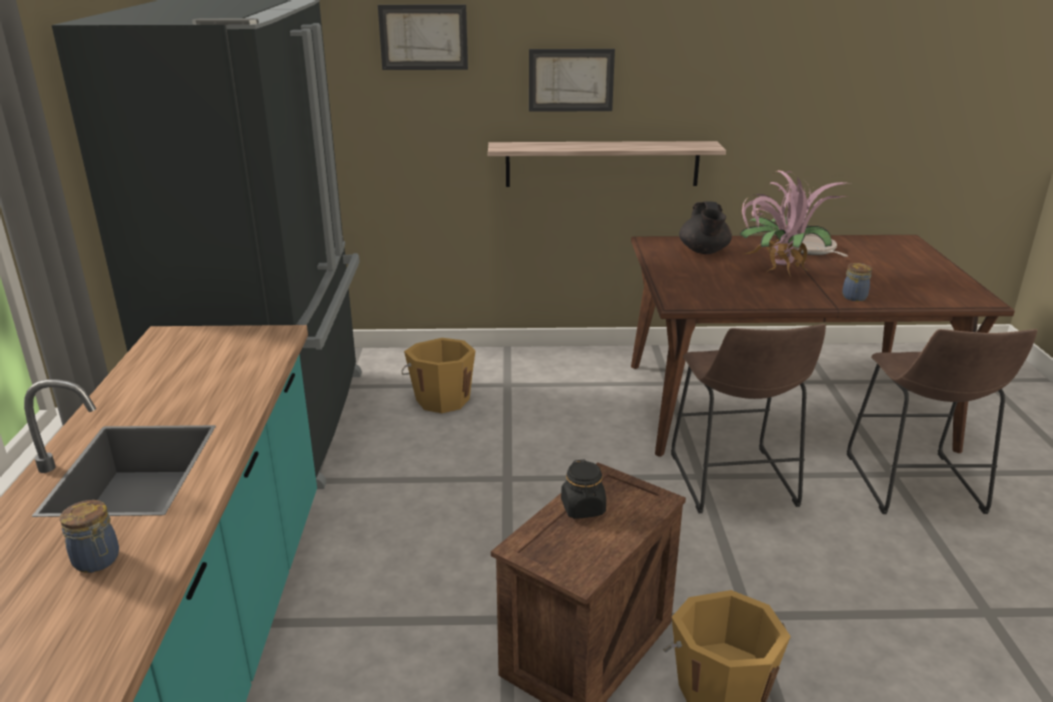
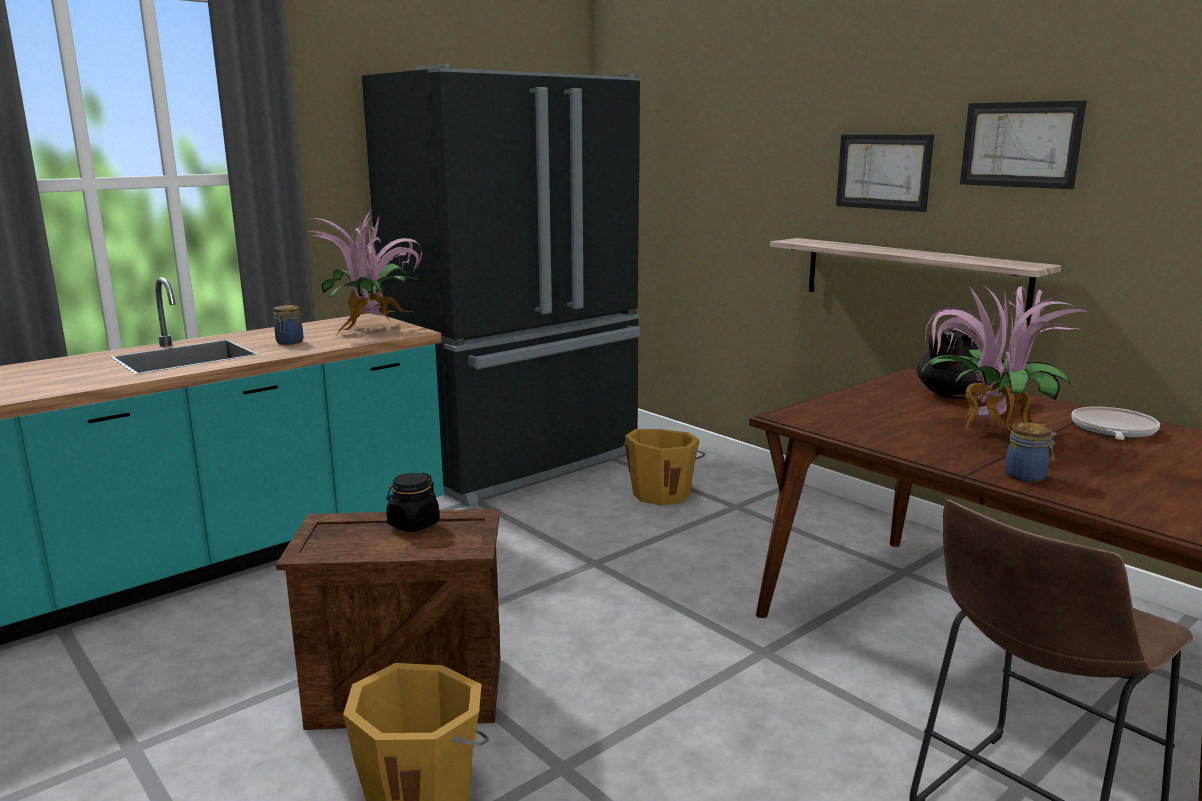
camera: 50 degrees right, 10 degrees down
(97, 561) = (72, 377): jar -> jar (289, 342)
(225, 345) = (374, 328): none -> potted plant
(423, 37) = (750, 122): picture -> picture (1020, 144)
(734, 484) = (784, 677): brown stool -> none

